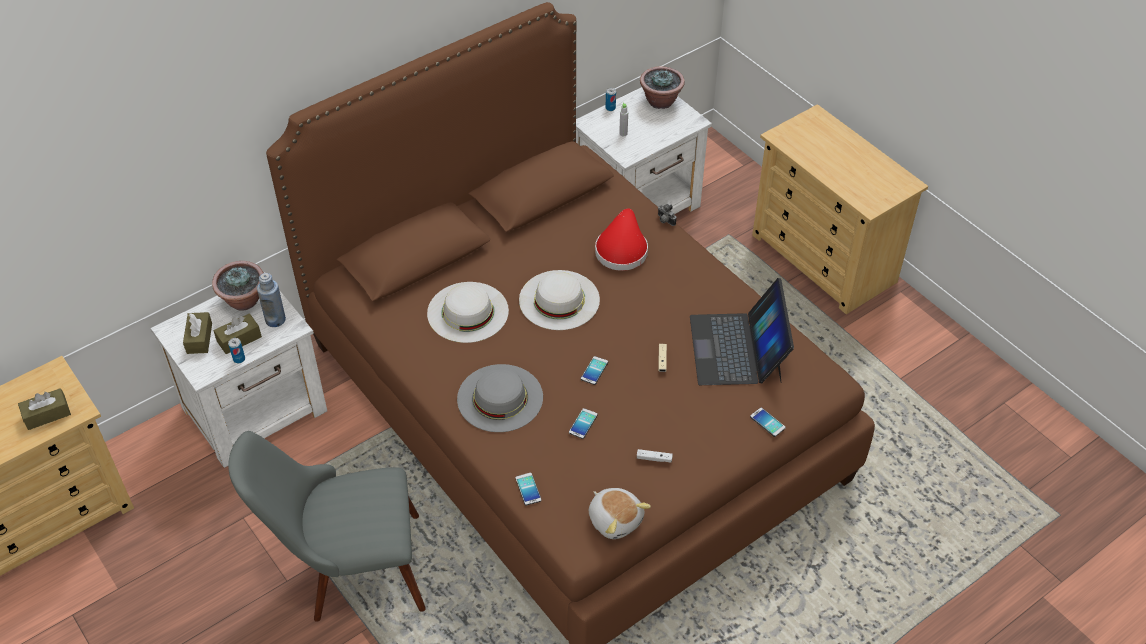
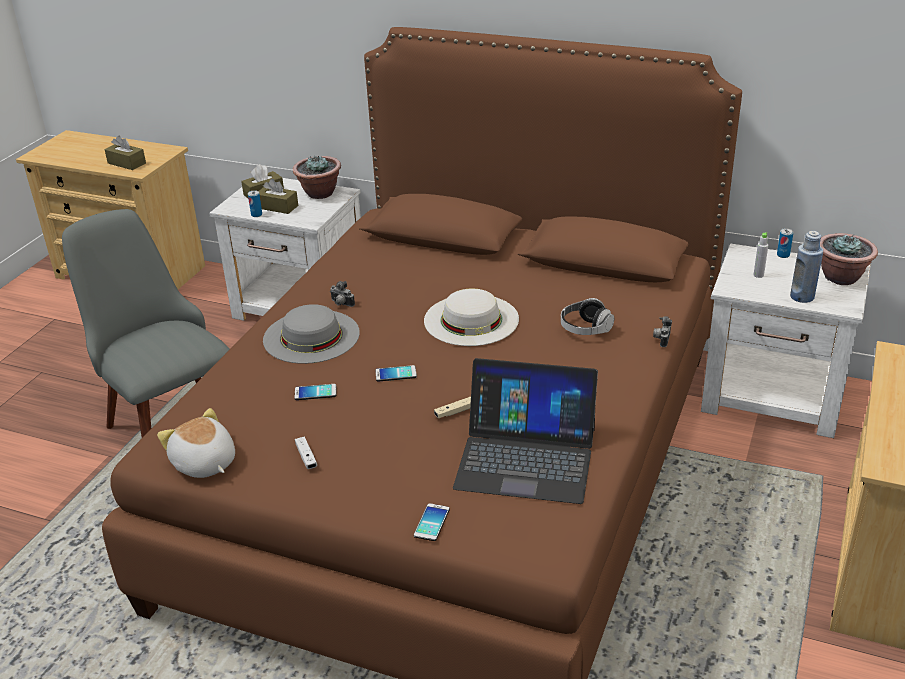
camera: 60 degrees right, 15 degrees down
(275, 320) = (312, 212): blue bottle -> blue bottle (802, 297)
(467, 362) = (341, 304): none -> camera
(468, 312) = (403, 281): white hat -> none
(528, 489) = (207, 394): phone -> none
(615, 519) = (204, 464): plush toy -> plush toy turned 120 degrees clockwise
(621, 249) = (585, 329): red hat -> headphones
(737, 348) = (526, 457): laptop -> laptop turned 135 degrees counterclockwise

